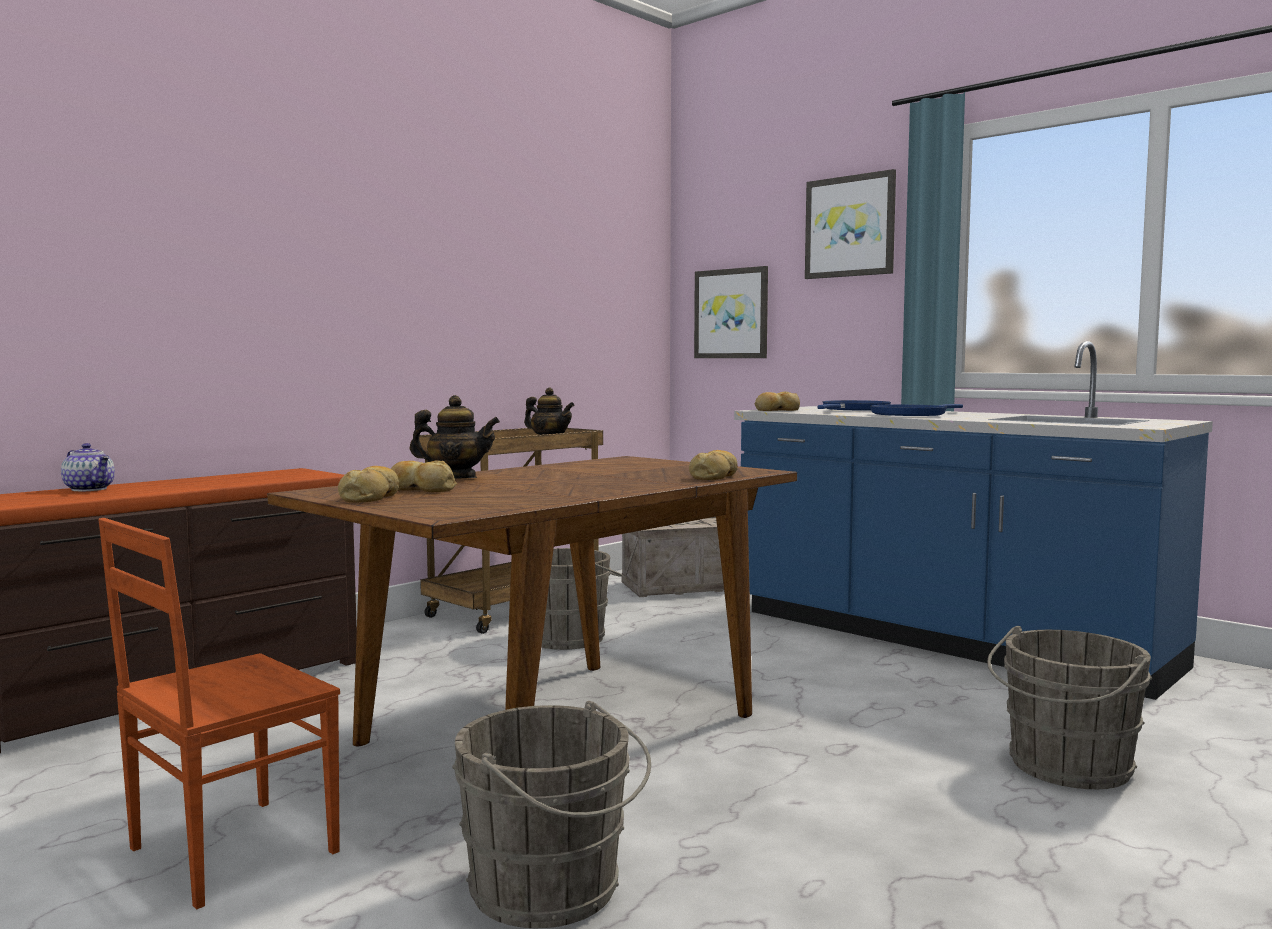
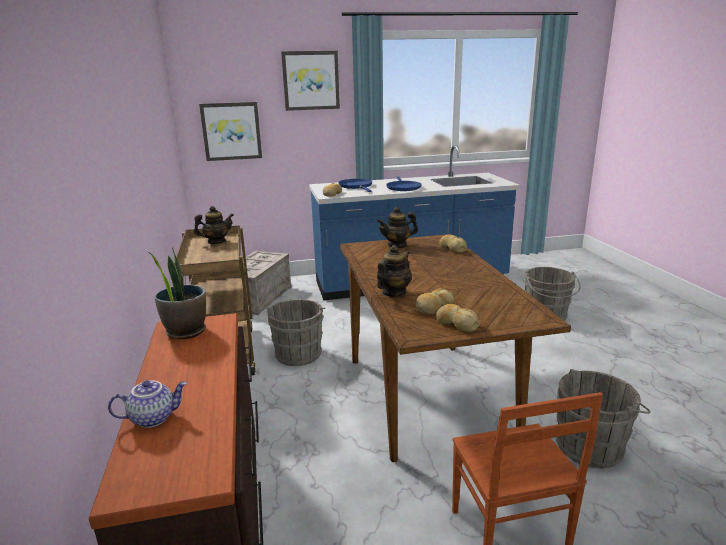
camera: 55 degrees left, 15 degrees up
(284, 473) = (185, 331): none -> potted plant
(671, 465) = (397, 245): none -> teapot

